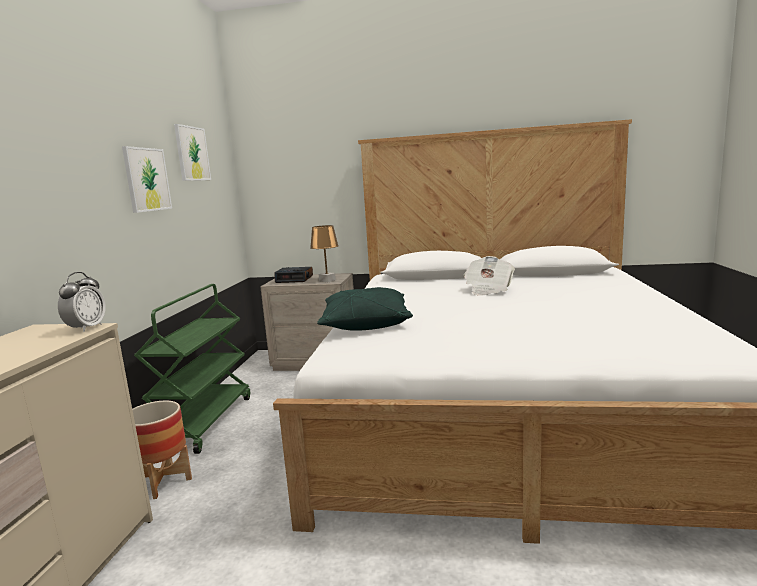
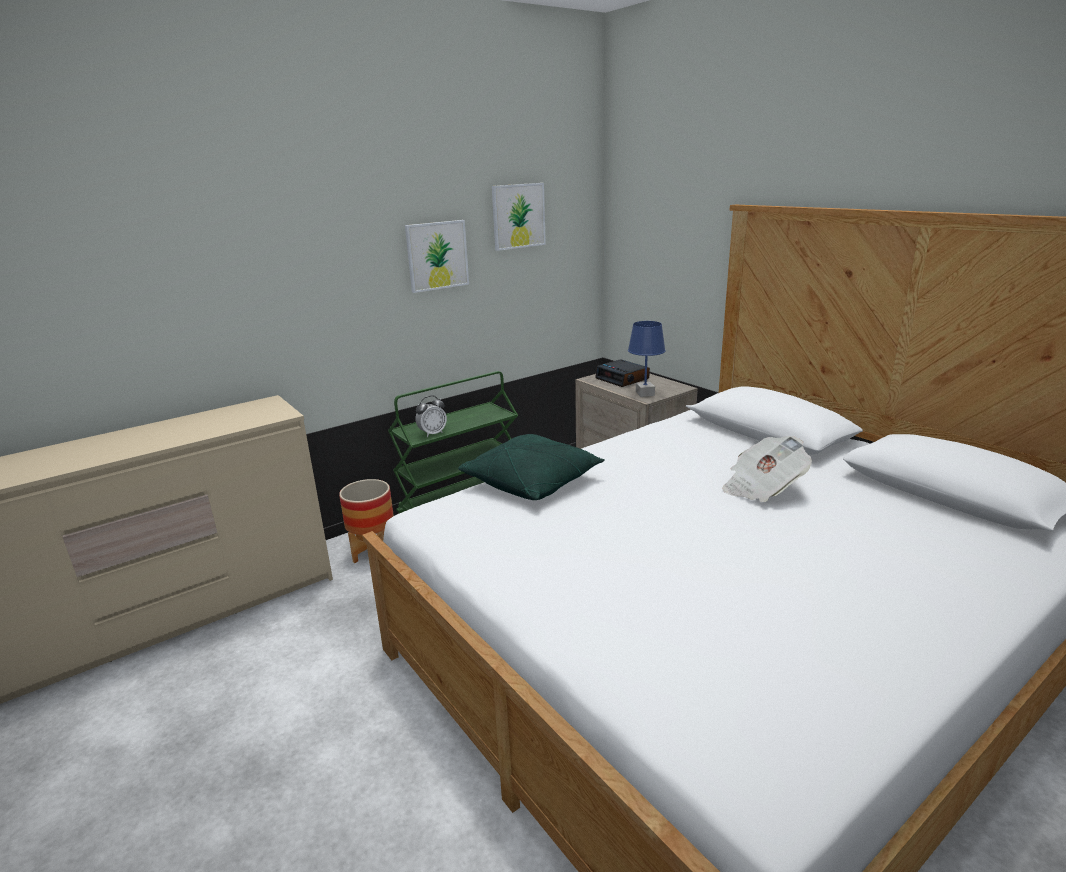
camera: 45 degrees right, 10 degrees up
(86, 328) = (281, 414): alarm clock -> alarm clock (432, 433)
(327, 280) = (645, 393): brown table lamp -> blue table lamp

